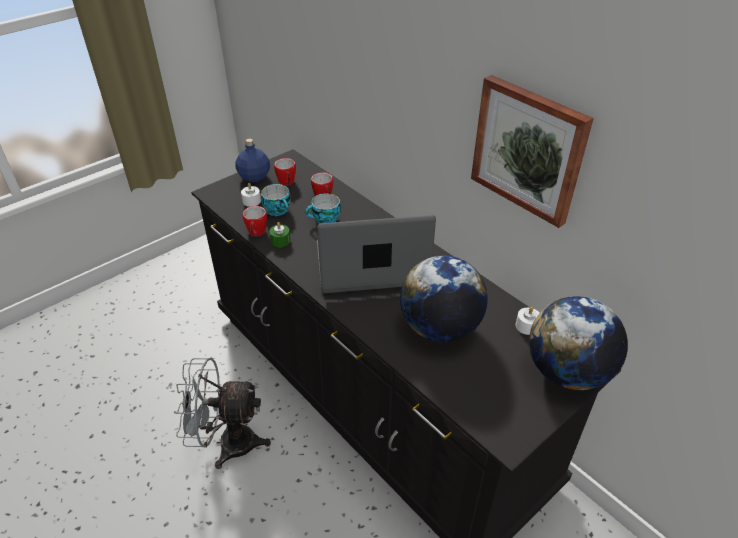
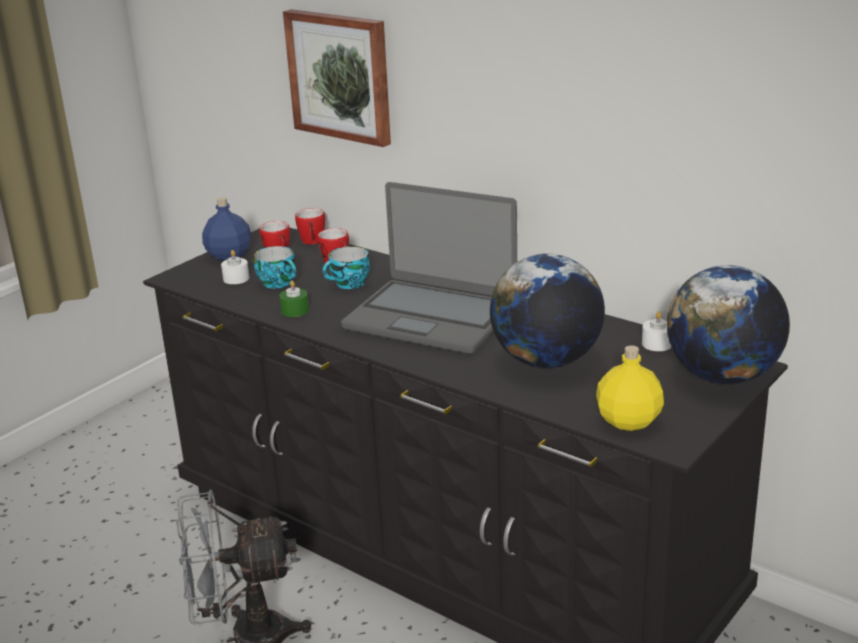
camera: 10 degrees left, 15 degrees down
(256, 233) = (257, 308): mug -> mug (312, 242)
(371, 265) = (431, 317): laptop -> laptop turned 135 degrees counterclockwise
(481, 407) = (628, 421): none -> yellow bottle
(529, 149) = (617, 111): picture -> picture (340, 76)

